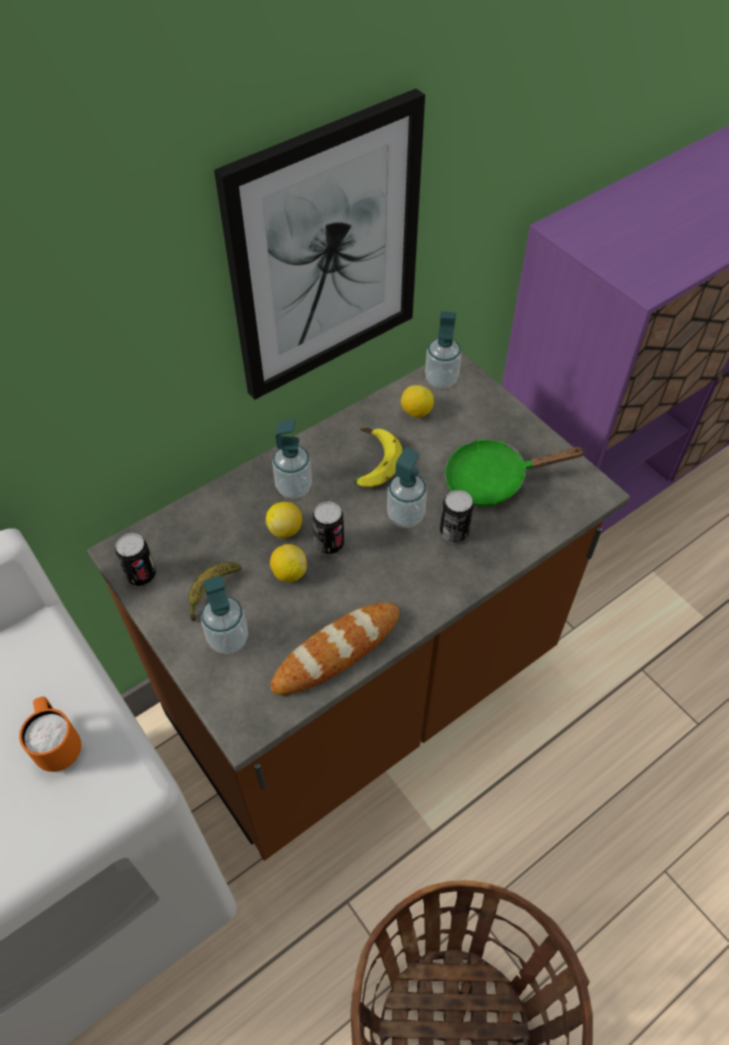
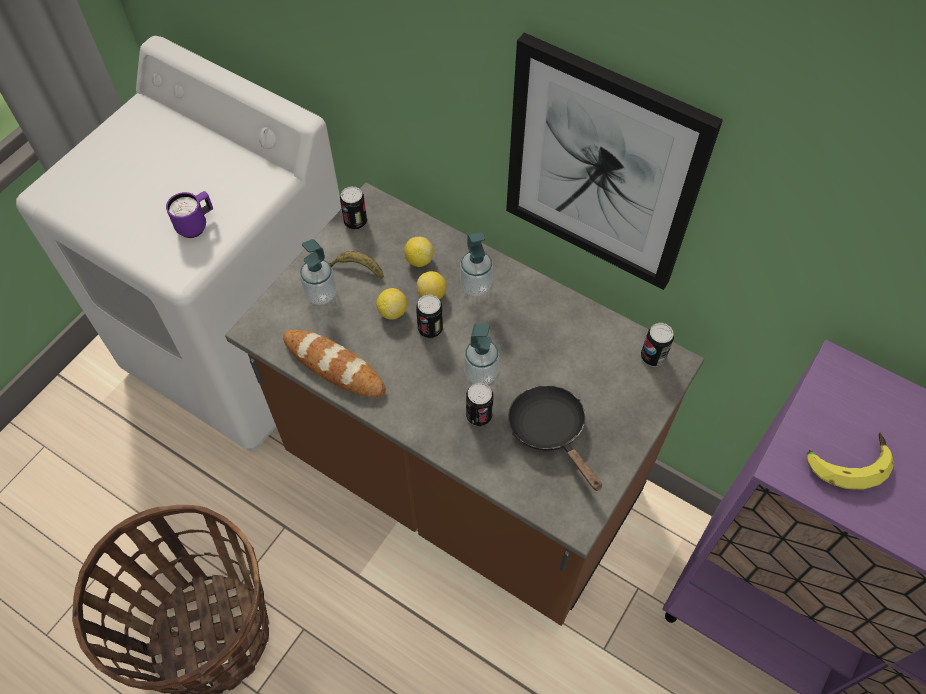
camera: 70 degrees right, 5 degrees up
(58, 745) = (196, 225): orange mug -> purple mug
(370, 462) = (526, 331): banana -> banana (846, 460)
(416, 412) = (602, 348): lemon -> lemon (419, 260)
(441, 379) = (653, 356): soap dispenser -> can
(493, 480) = (550, 431): green frying pan -> black frying pan

